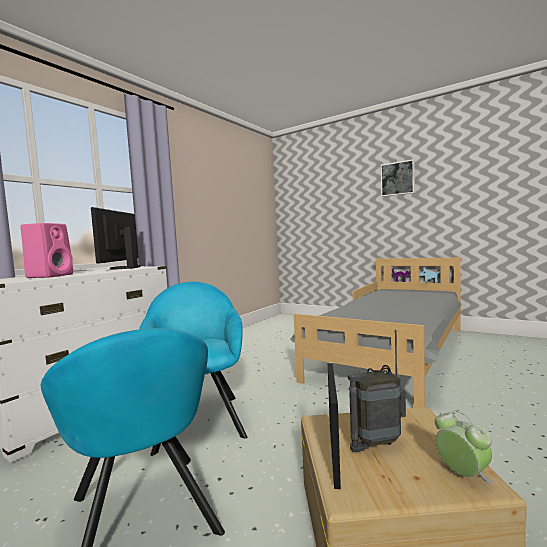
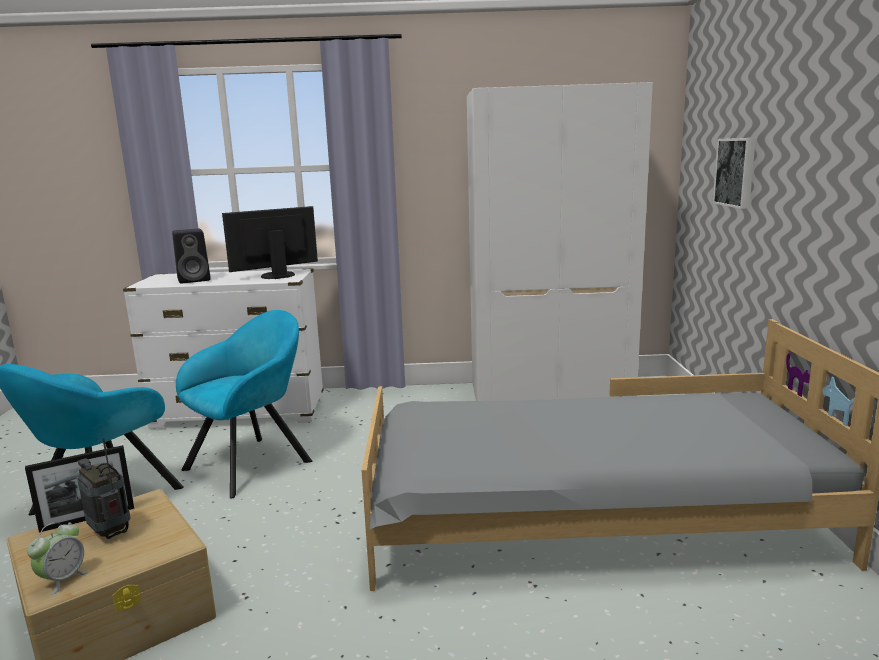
camera: 55 degrees right, 10 degrees up
(51, 276) = (195, 280): pink speaker -> black speaker
(262, 331) = (550, 396): none -> white wardrobe
(397, 178) = (831, 127): picture -> picture (736, 172)

